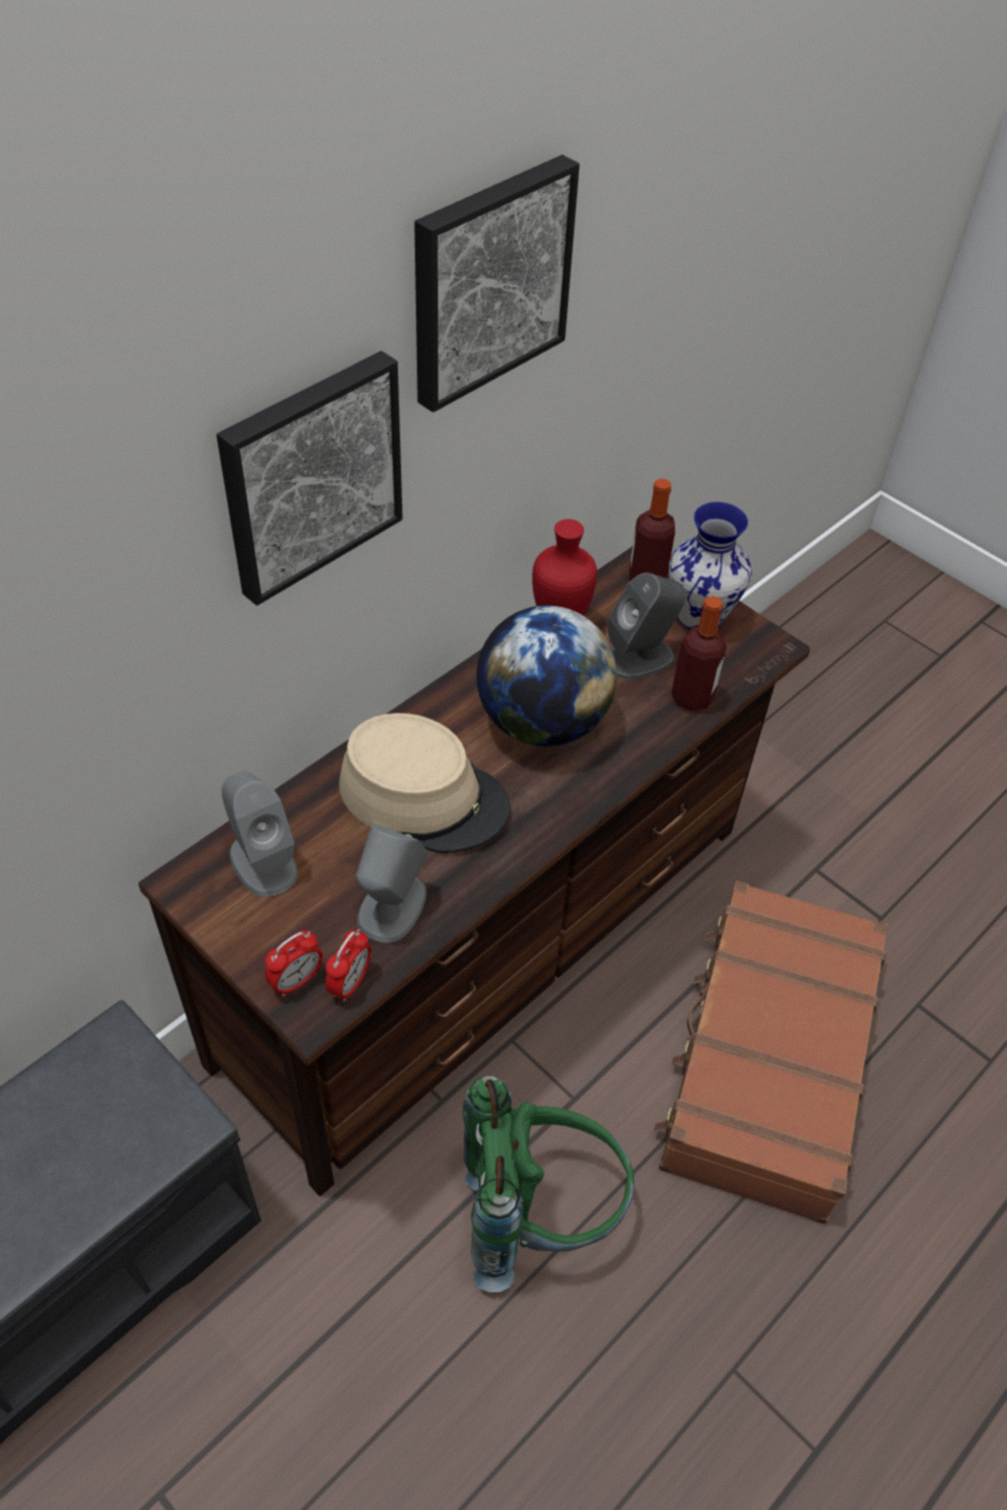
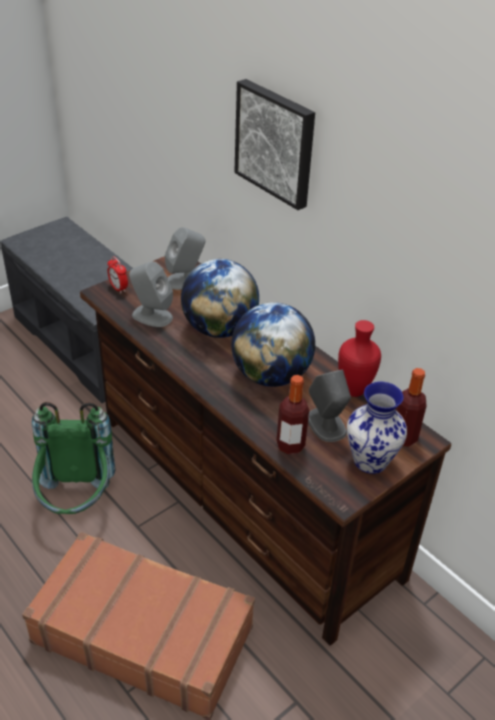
camera: 95 degrees right, 10 degrees down
(350, 983) = (113, 302): alarm clock -> none
(424, 796) = (219, 329): beige hat -> globe
(488, 281) = (374, 130): picture -> none

